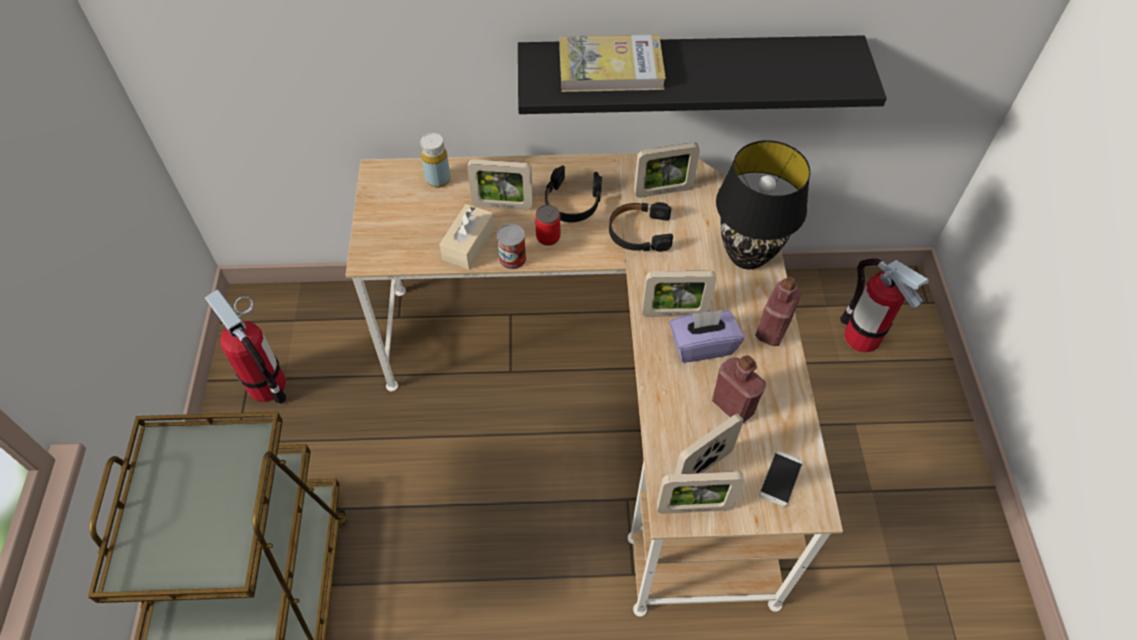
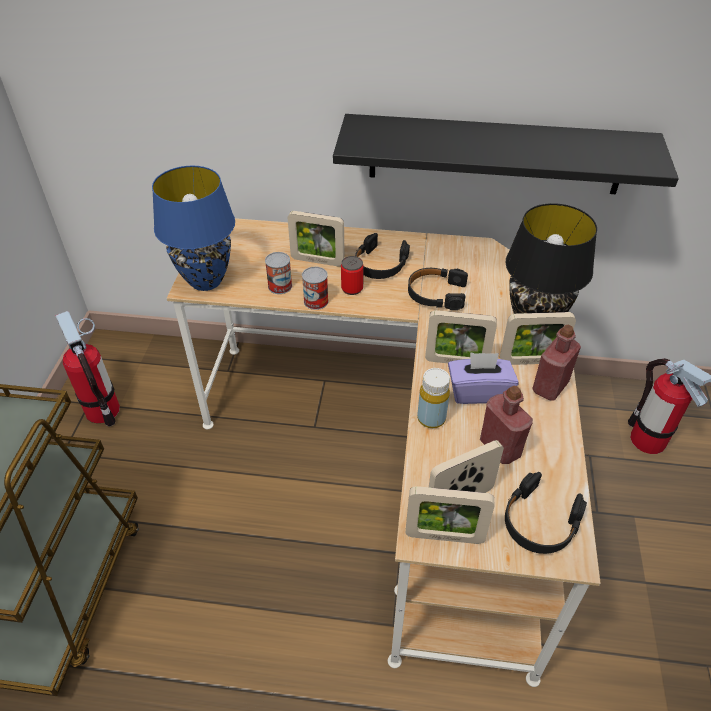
camera: 10 degrees right, 10 degrees down
(383, 247) = (205, 281): none -> blue table lamp
(438, 179) = (267, 236): yellow bottle -> yellow bottle (431, 418)
(468, 244) = (280, 286): beige tissue box -> can
(610, 68) = (422, 136): book -> none
(663, 191) = (464, 265): picture frame -> picture frame (530, 361)
(780, 478) = (539, 521): phone -> black headphones

